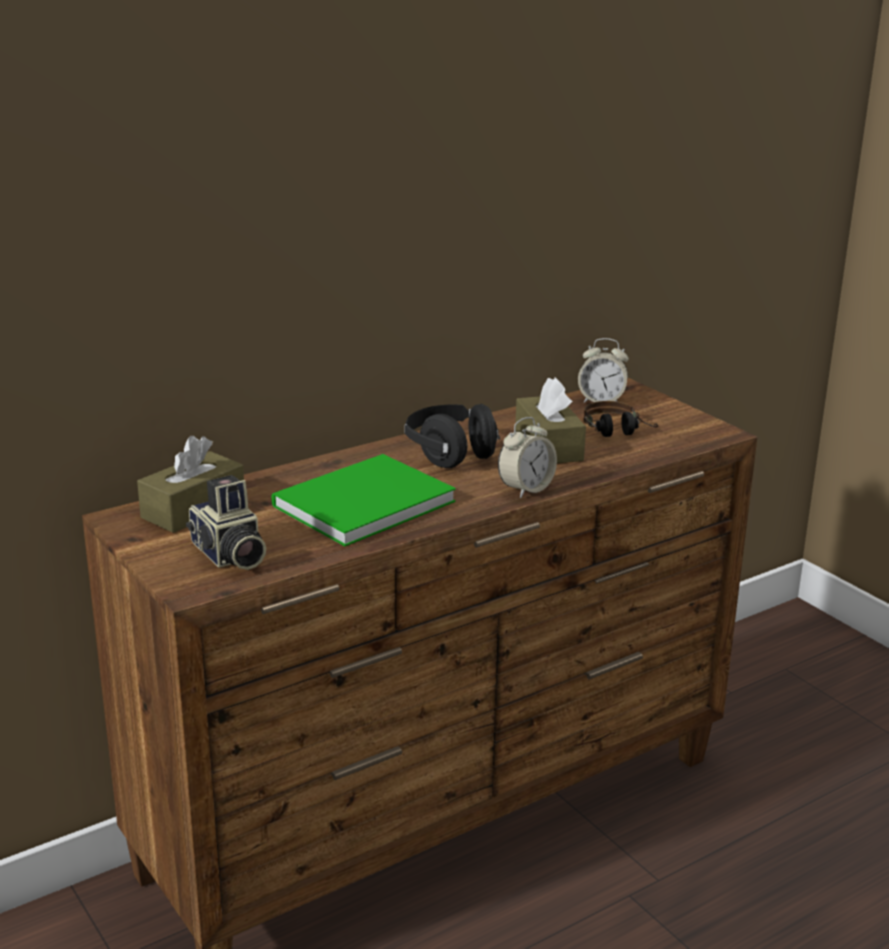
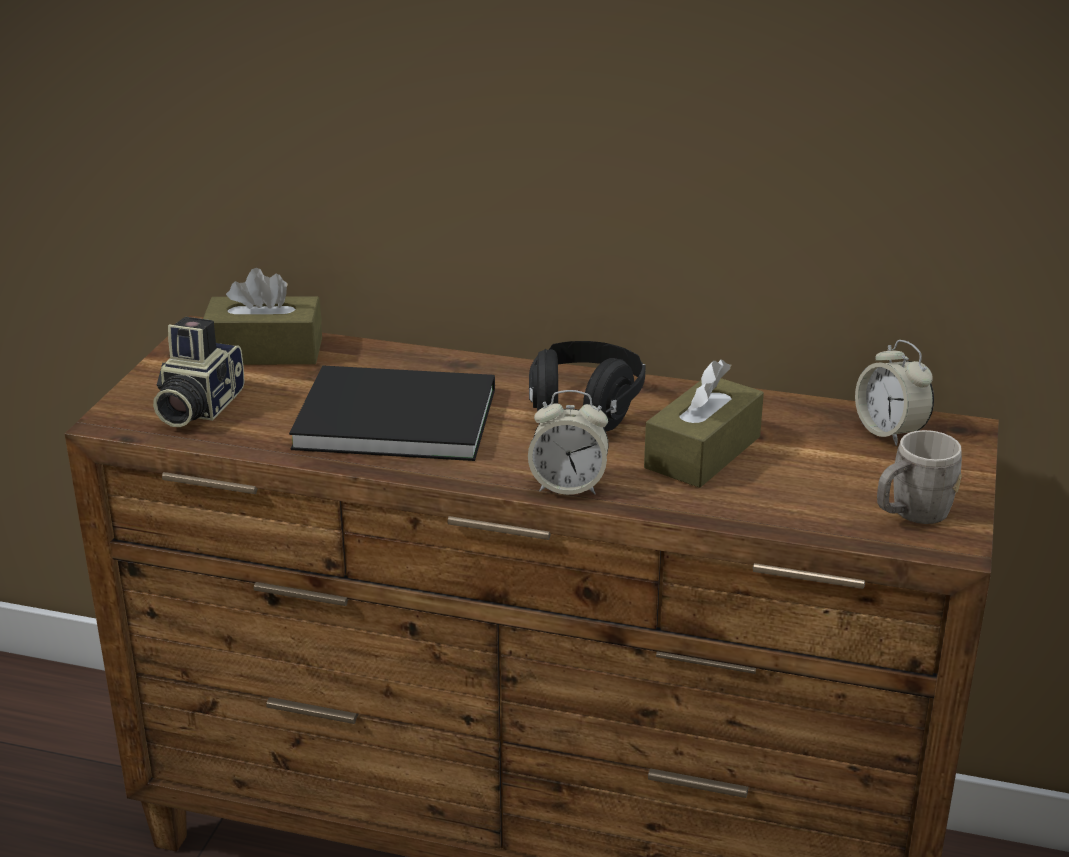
camera: 50 degrees right, 5 degrees up
(357, 504) = (391, 416): green book -> black book
(619, 434) = (816, 479): headphones -> none
(684, 429) = (911, 514): none -> grey mug

